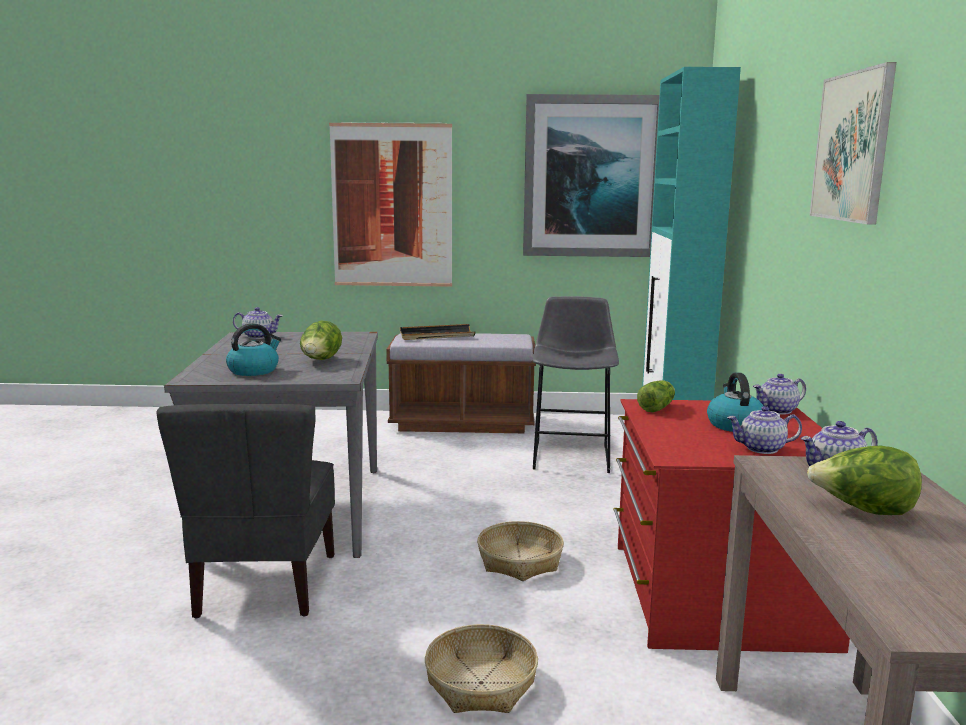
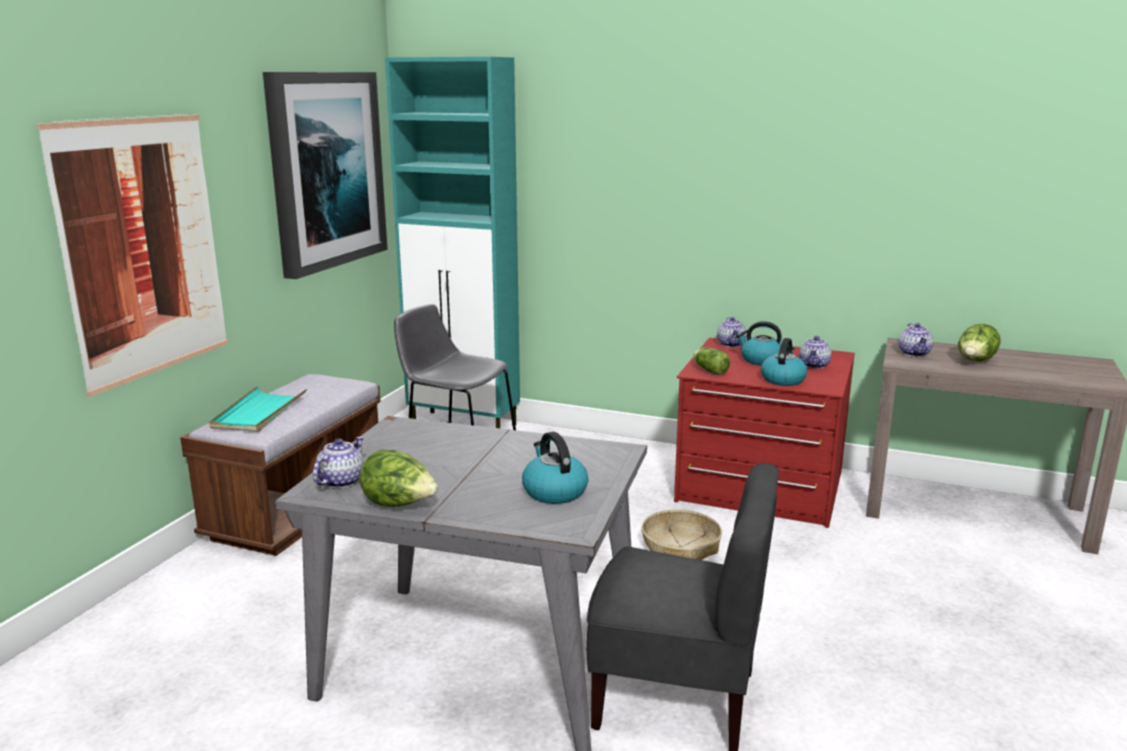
camera: 70 degrees left, 5 degrees up
(321, 361) = (530, 454): lettuce -> lettuce (399, 505)
(436, 335) = (259, 413): black tray -> turquoise tray
(481, 683) = (867, 600): basket -> none
(674, 436) = (783, 379): none -> kettle
(852, 147) = (765, 146): picture -> none

